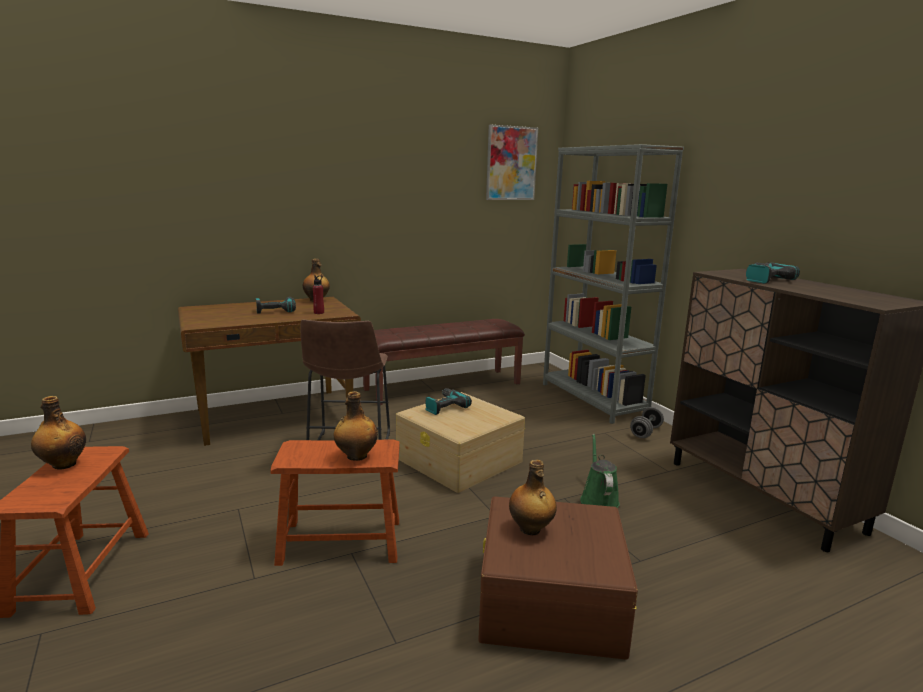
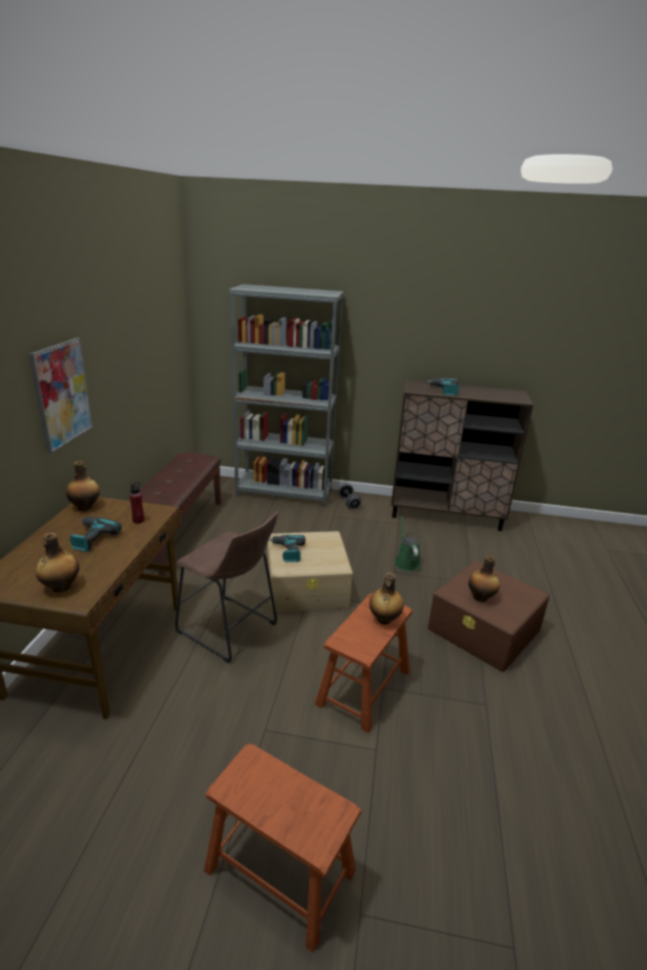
camera: 55 degrees left, 10 degrees up
(63, 464) = (255, 797): bottle -> bottle (61, 587)
(511, 163) = (165, 301): picture -> picture (62, 394)
(598, 499) = (406, 562): green watering can -> green watering can turned 45 degrees clockwise

